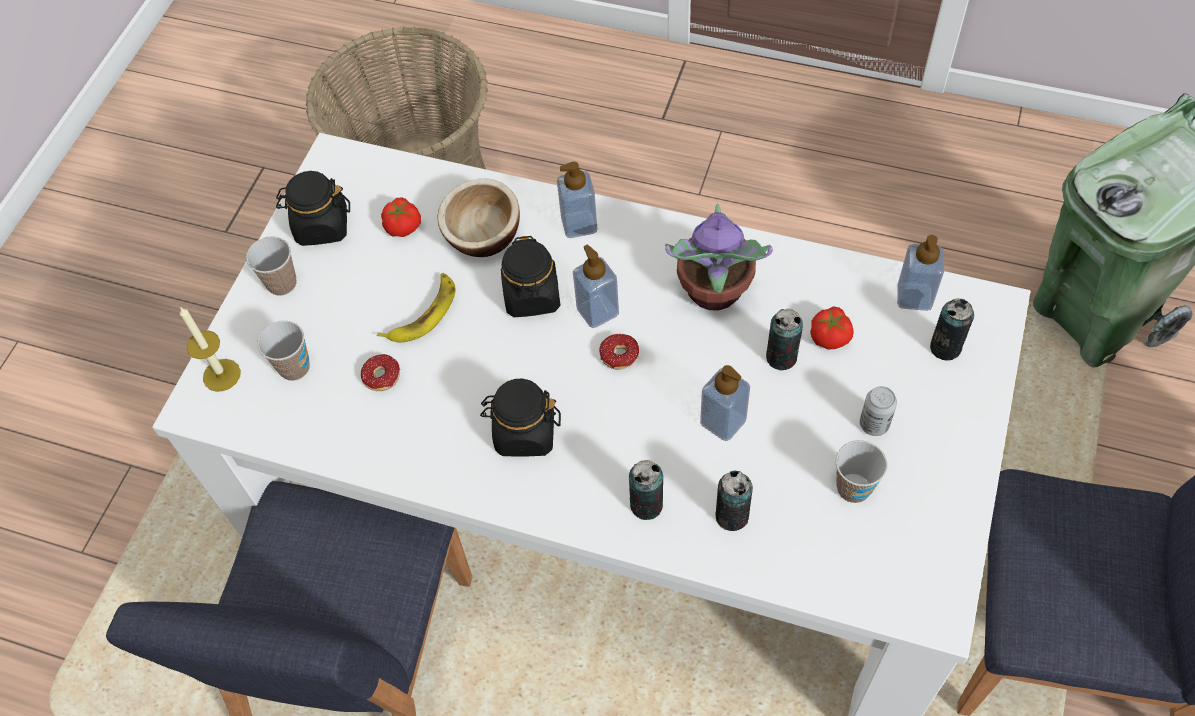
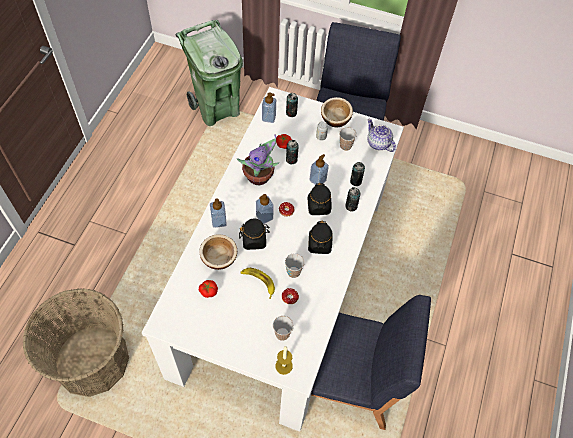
camera: 95 degrees left, 0 degrees up
(282, 284) = (235, 343): cup -> cup (293, 272)
(321, 226) = (203, 327): black jar -> black jar (318, 207)
(881, 578) = (378, 143): none -> teapot
(949, 459) = (335, 119): none -> bowl

